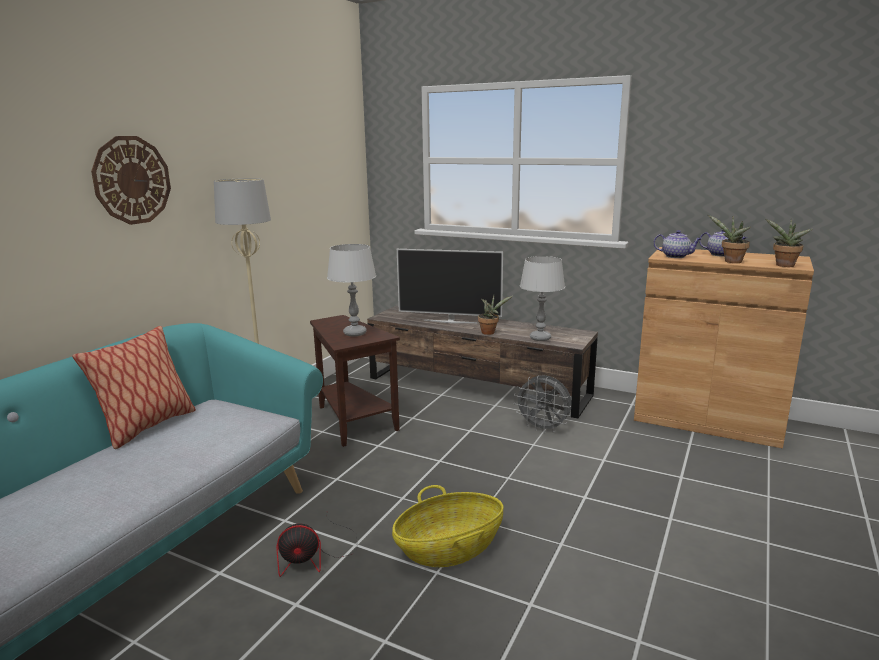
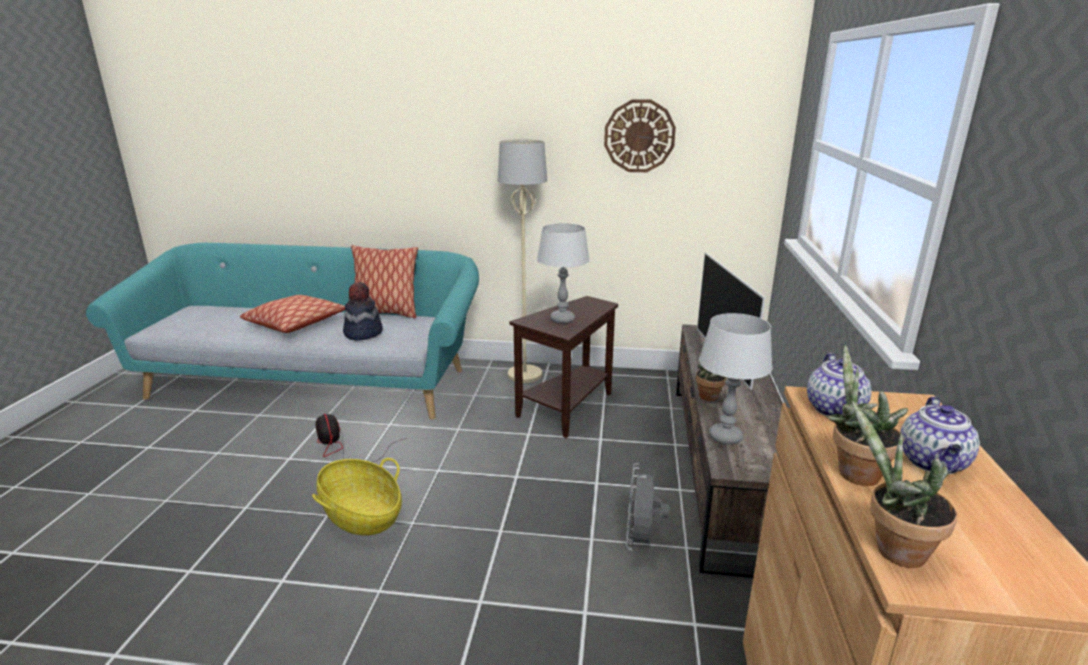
camera: 70 degrees right, 5 degrees up
(88, 489) = (295, 323): none -> pillow
(132, 180) = (446, 132): wall clock -> wall clock (639, 136)
(200, 441) = (363, 333): none -> hat

